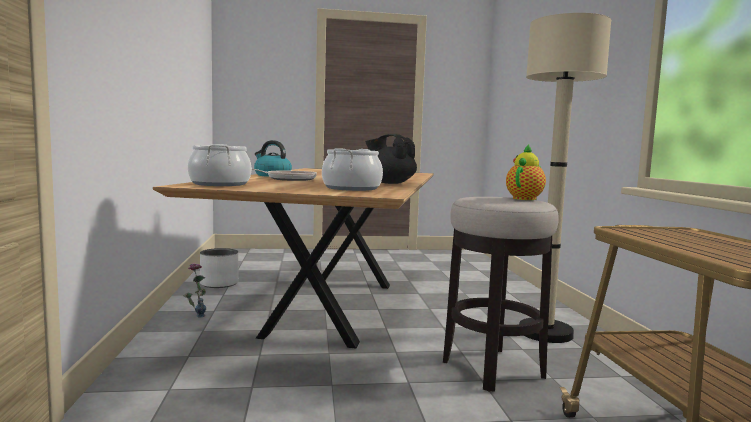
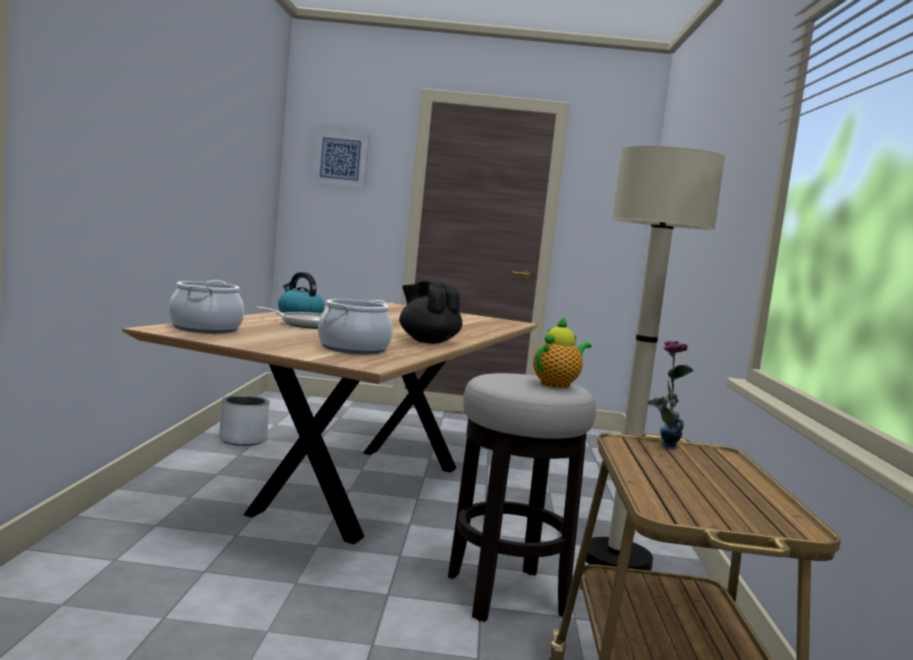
camera: 10 degrees right, 0 degrees up
(194, 317) = (189, 480): vase -> vase (661, 448)
(259, 65) = (340, 159): none -> picture

